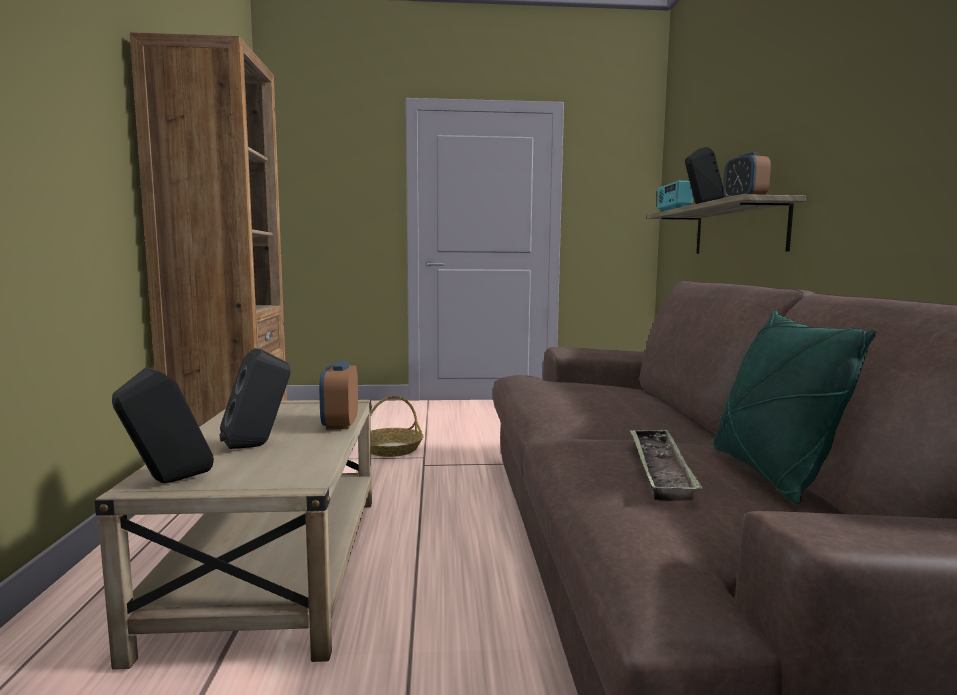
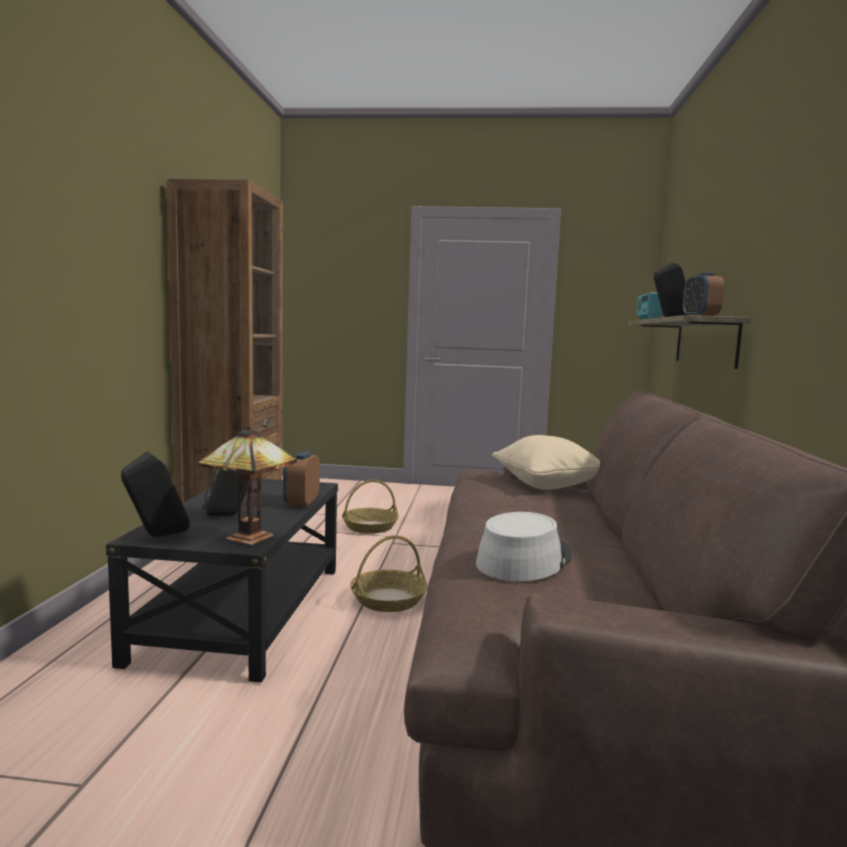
camera: 10 degrees right, 0 degrees up
(275, 567) = (243, 612): beige coffee table -> black coffee table
(292, 473) = (246, 538): none -> table lamp
(446, 530) = (388, 599): none -> basket
(606, 387) = (547, 486): none -> beige pillow
(659, 469) = (524, 560): tray -> grey hat
(770, 473) = (622, 572): green pillow -> none

